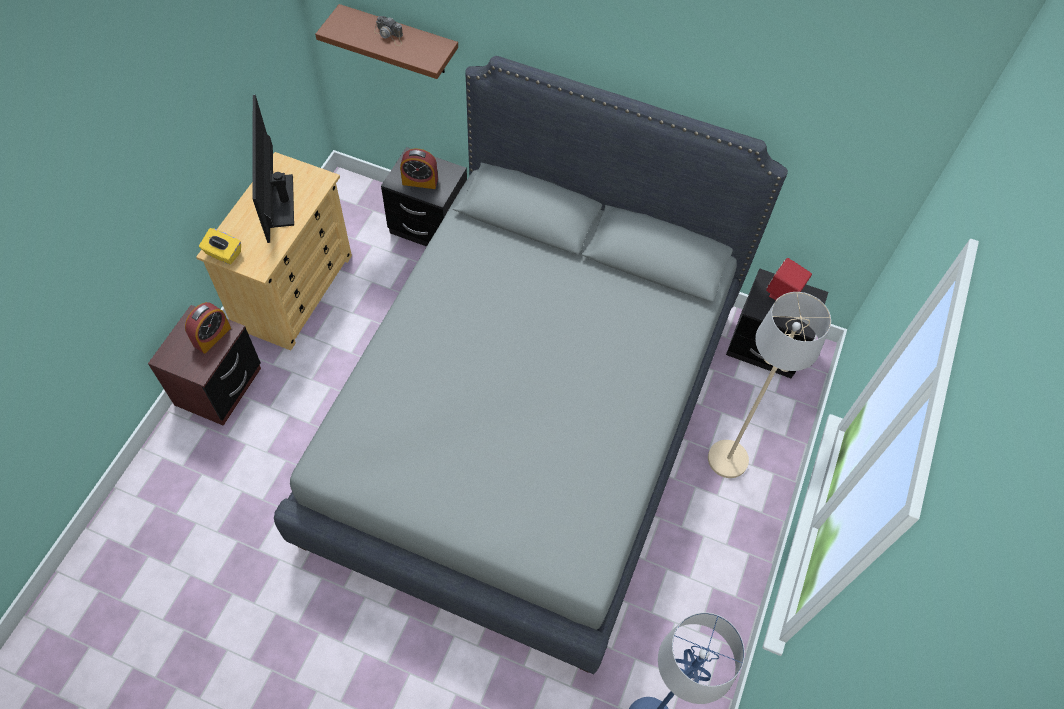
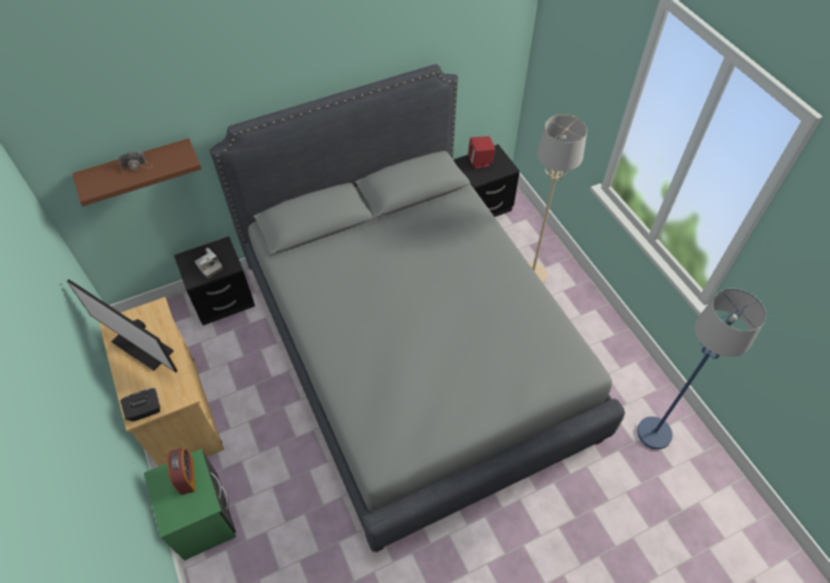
camera: 45 degrees left, 5 degrees down
(219, 387) = (202, 518): brown nightstand -> green nightstand
(223, 254) = (145, 410): yellow tissue box -> black tissue box
(420, 181) = (209, 266): alarm clock -> camera

